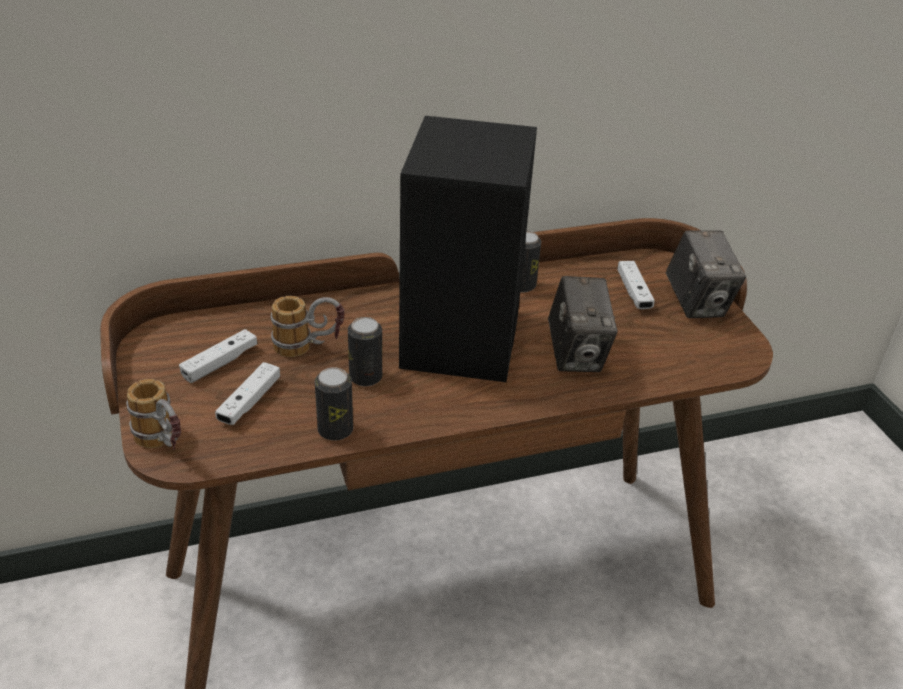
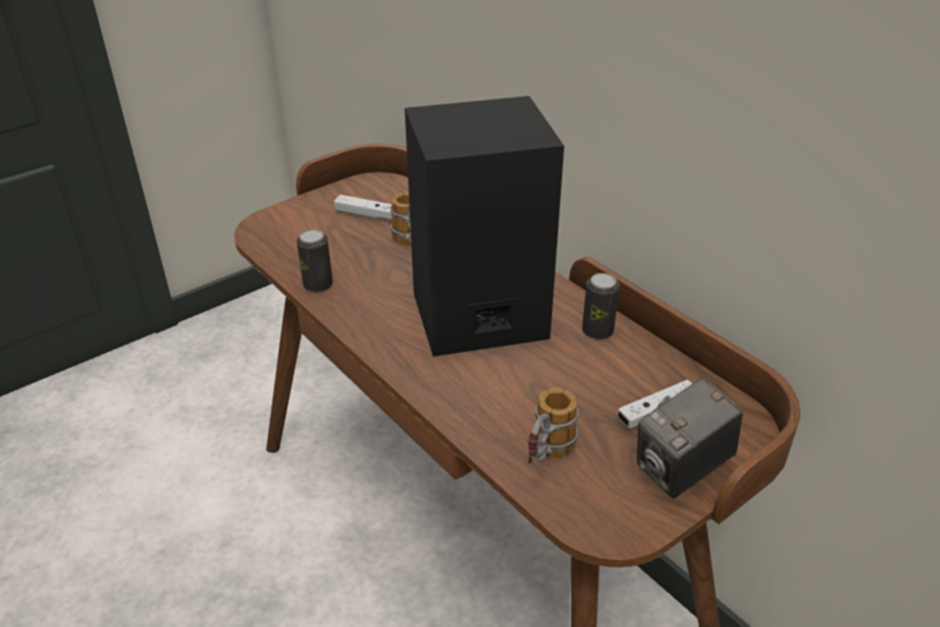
camera: 70 degrees right, 0 degrees up
(164, 445) = (267, 223): mug -> mug (546, 457)
(249, 402) = (330, 240): white game controller -> none
(365, 377) = (391, 281): can -> none
(576, 355) = (506, 392): camera -> none

